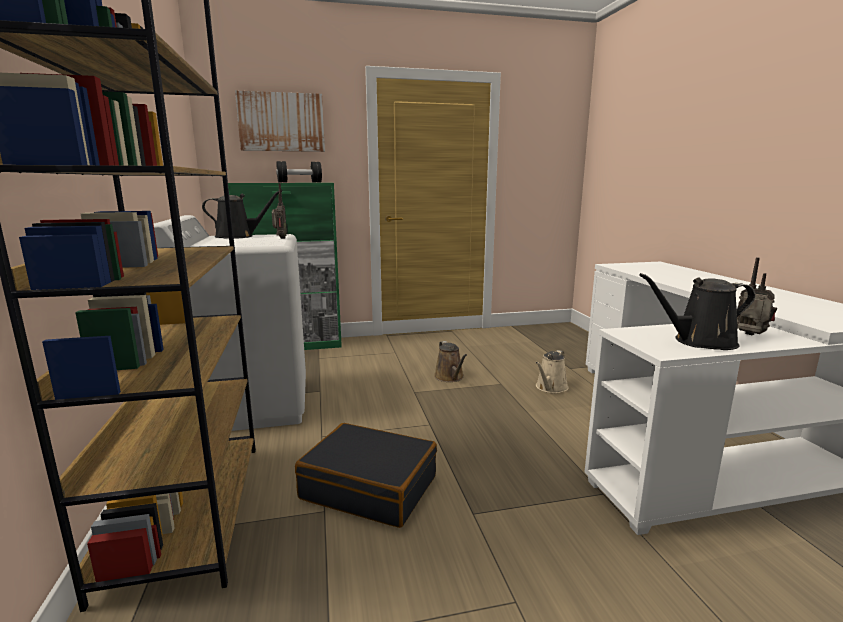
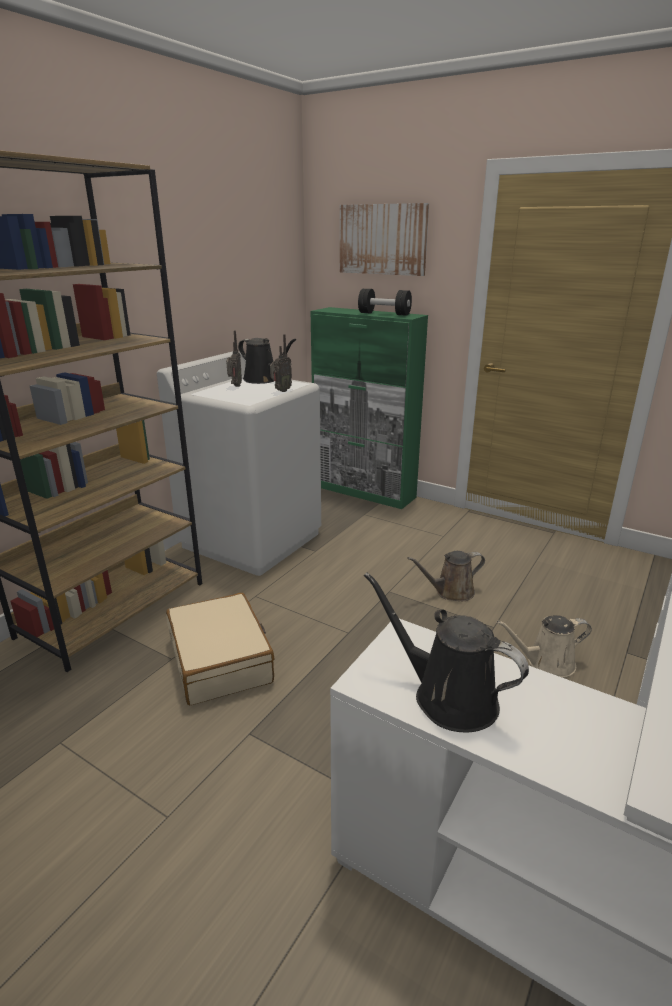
camera: 45 degrees right, 10 degrees up
(369, 487) = (221, 660): black suitcase -> beige suitcase
(450, 377) = (451, 592): brown watering can -> brown watering can turned 45 degrees clockwise
(750, 335) = (551, 732): radio -> radio (235, 386)

